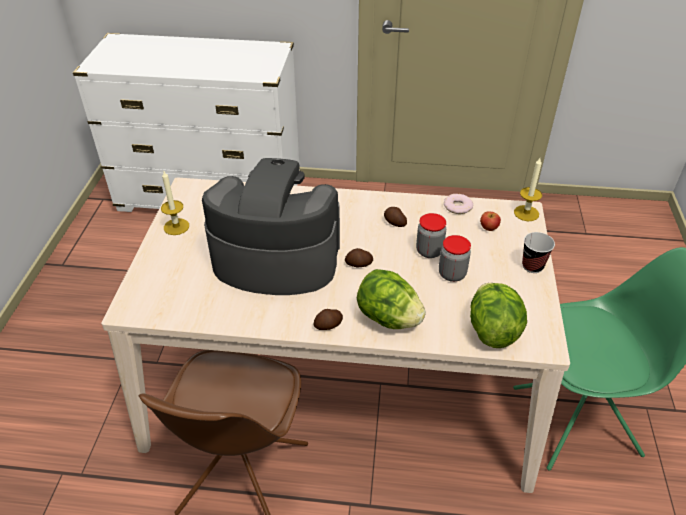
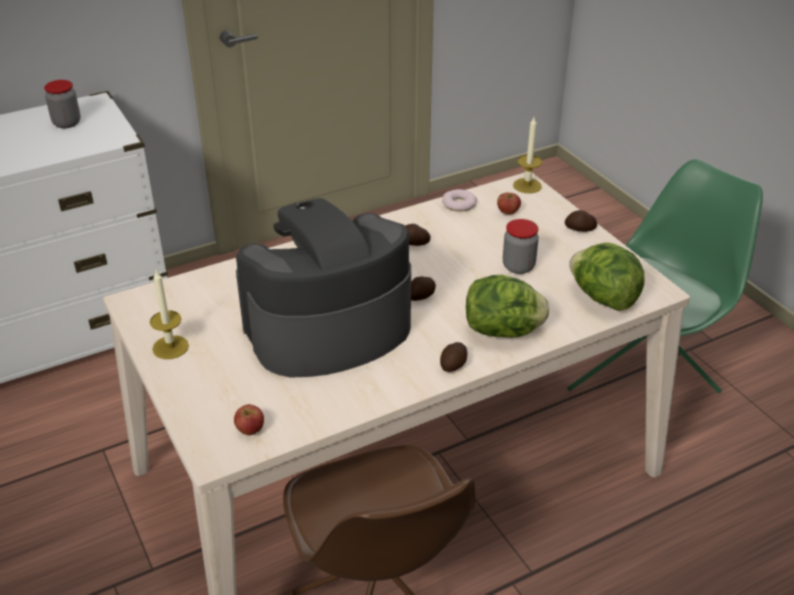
camera: 35 degrees left, 5 degrees down
(163, 304) = (250, 430): none -> apple
(429, 251) = (476, 255): jar -> jar (67, 123)
(532, 266) = (580, 229): cup -> potato

